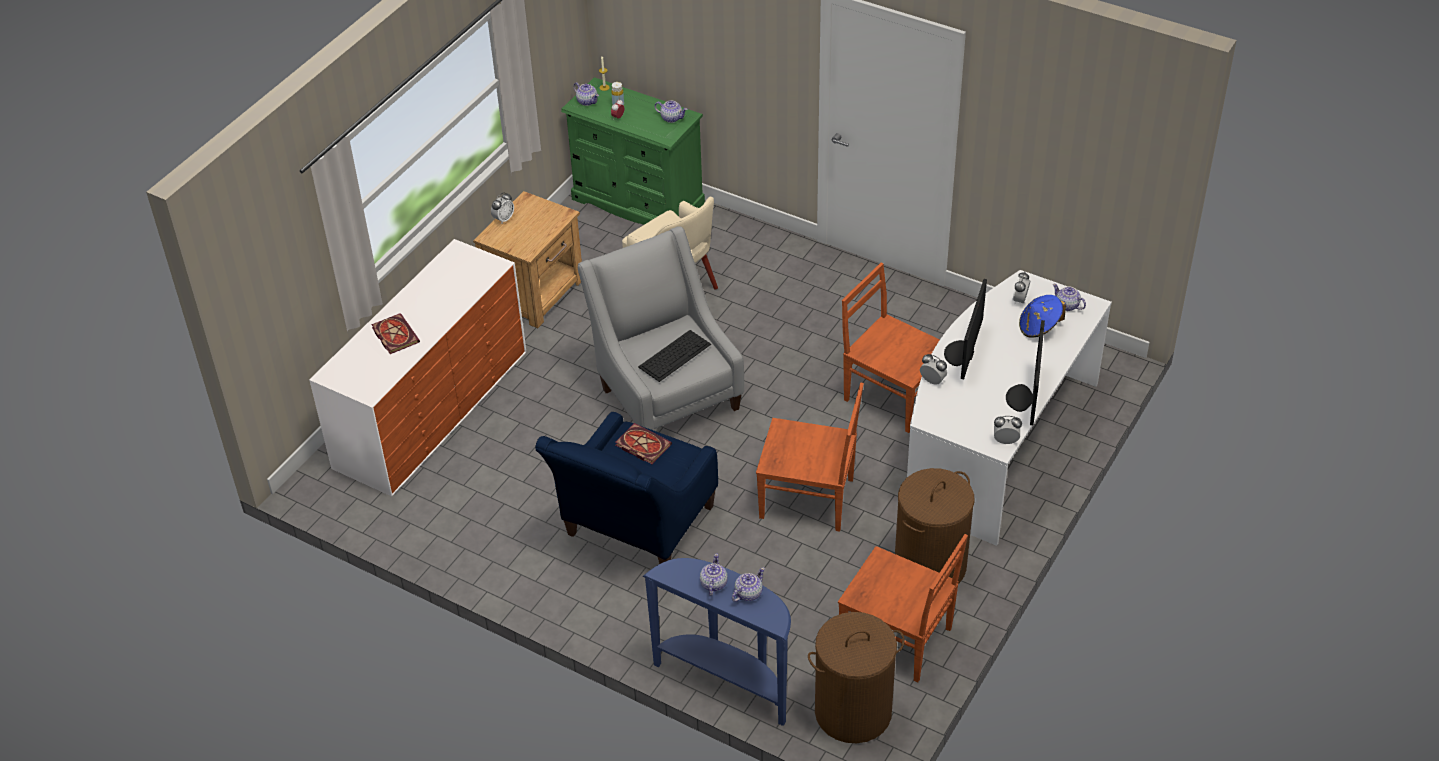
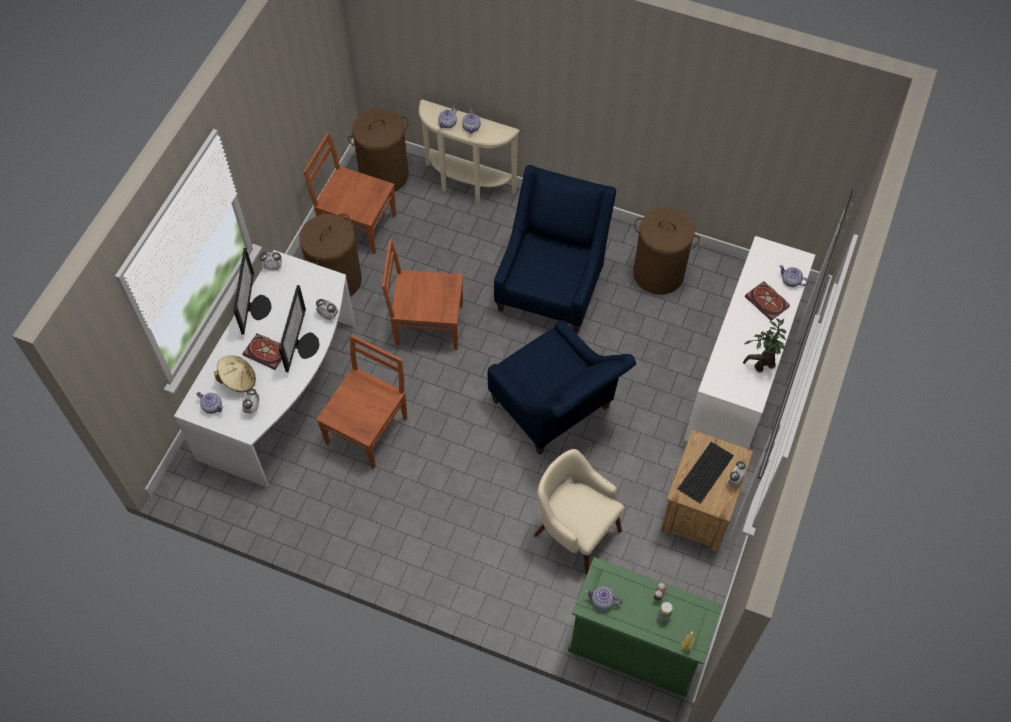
camera: 170 degrees right, 15 degrees up
(434, 277) = (761, 365): none -> potted plant
(486, 529) = (659, 273): none -> brown laundry basket
(587, 101) = (698, 619): teapot -> teapot (791, 281)
(641, 445) = (552, 281): book -> book (267, 352)
(666, 392) = (556, 411): grey armchair -> blue armchair
(675, 355) = (544, 365): keyboard -> keyboard (705, 473)
(727, 680) = (466, 186): blue console table -> beige console table
(892, 395) = (368, 429): brown chair -> brown chair turned 90 degrees counterclockwise
(1039, 327) = (238, 380): blue hat -> beige hat

